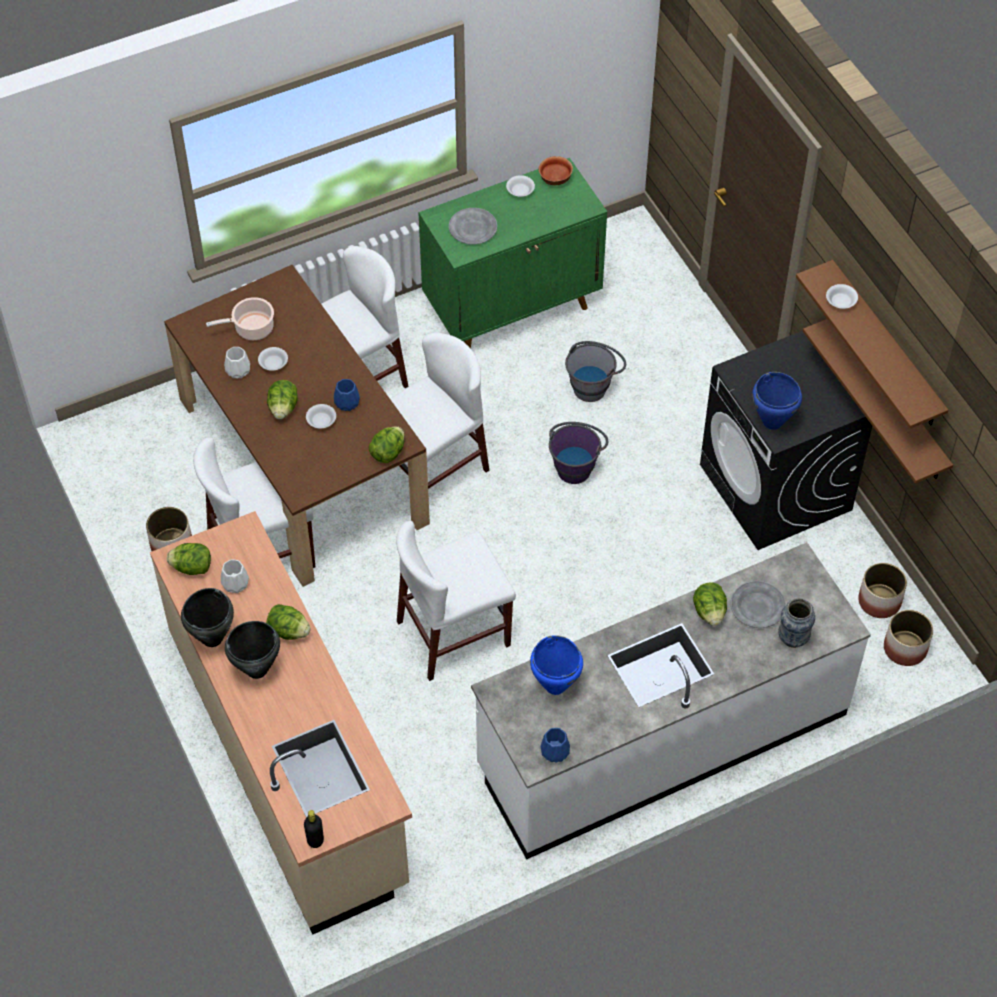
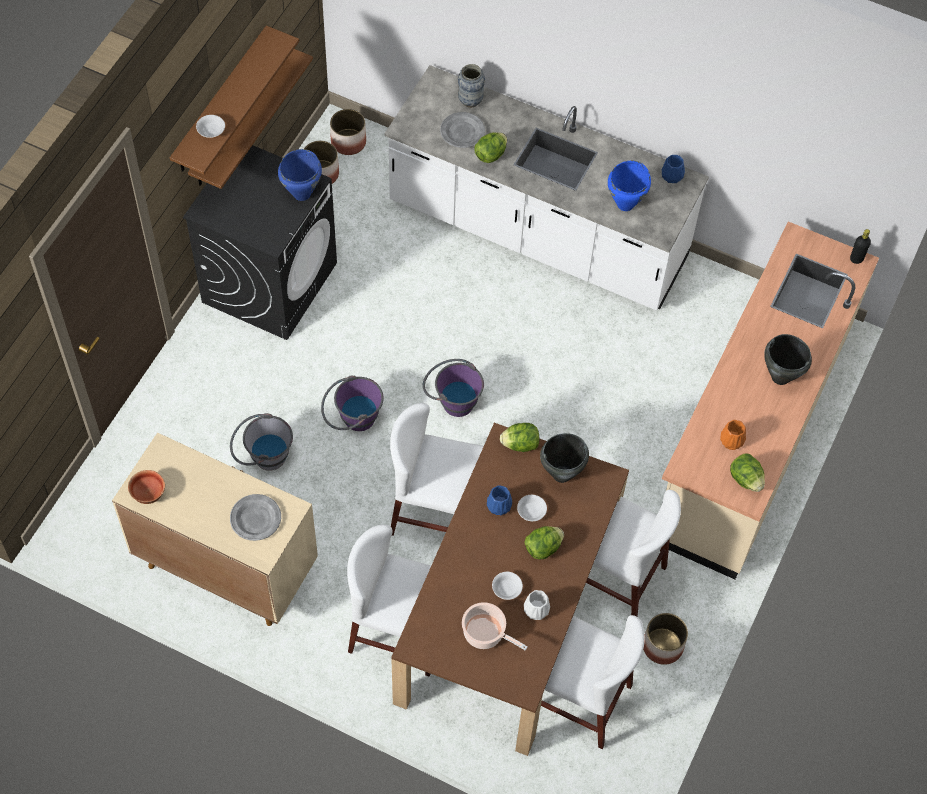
camera: 130 degrees left, 5 degrees up
(211, 638) = (785, 422): black cooking pot -> black cooking pot (562, 474)
(234, 584) = (732, 441): white vase -> orange vase
(288, 631) = (735, 380): lettuce -> none
(453, 633) = (566, 401): white chair -> white chair (577, 698)
(513, 307) = (225, 567): green cabinet -> beige cabinet
(520, 191) = (182, 511): white bowl -> none
(532, 548) = (452, 399): none -> purple bucket

